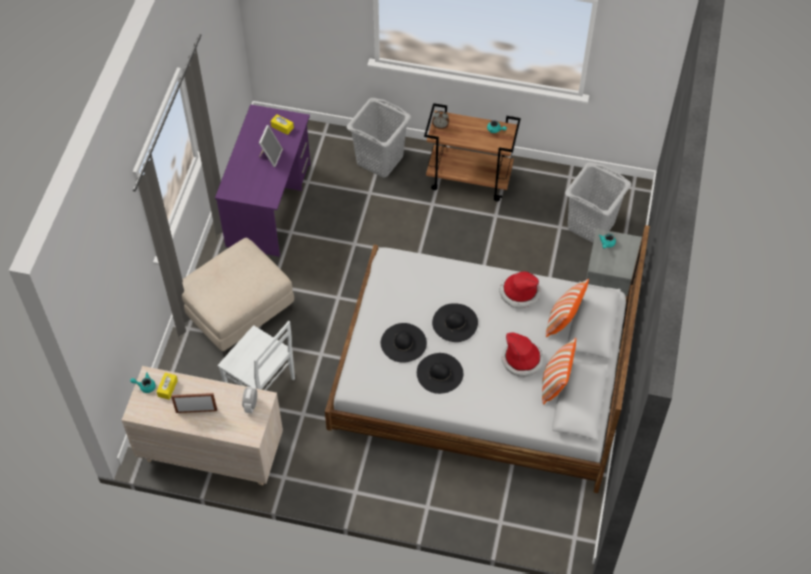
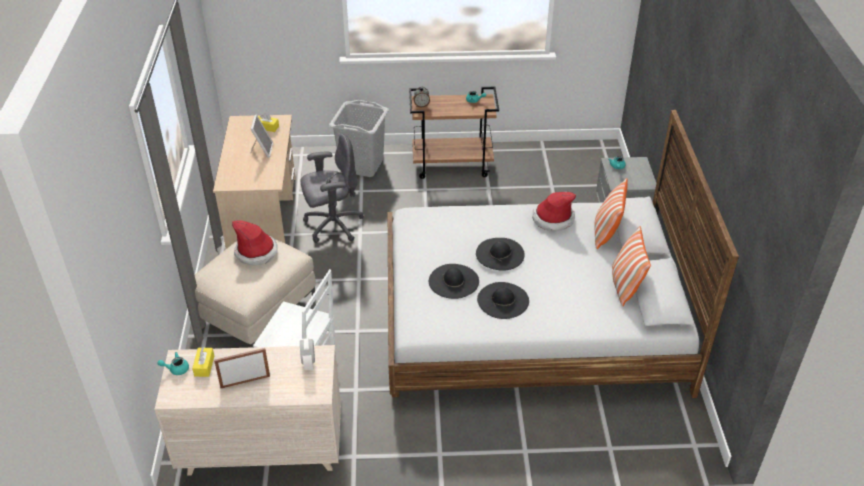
camera: 15 degrees left, 15 degrees down
(269, 205) = (263, 216): purple desk -> beige desk
(331, 229) = (332, 225): none -> grey office chair
(522, 360) = (582, 273): hat -> hat (256, 252)
(591, 225) = (580, 180): grey laundry basket -> none

